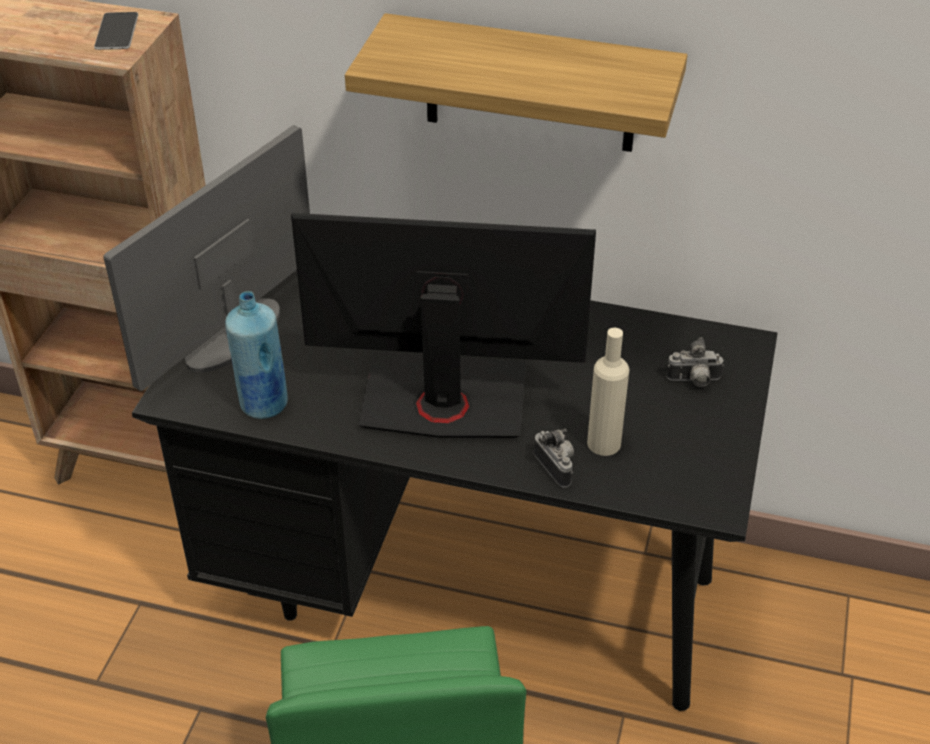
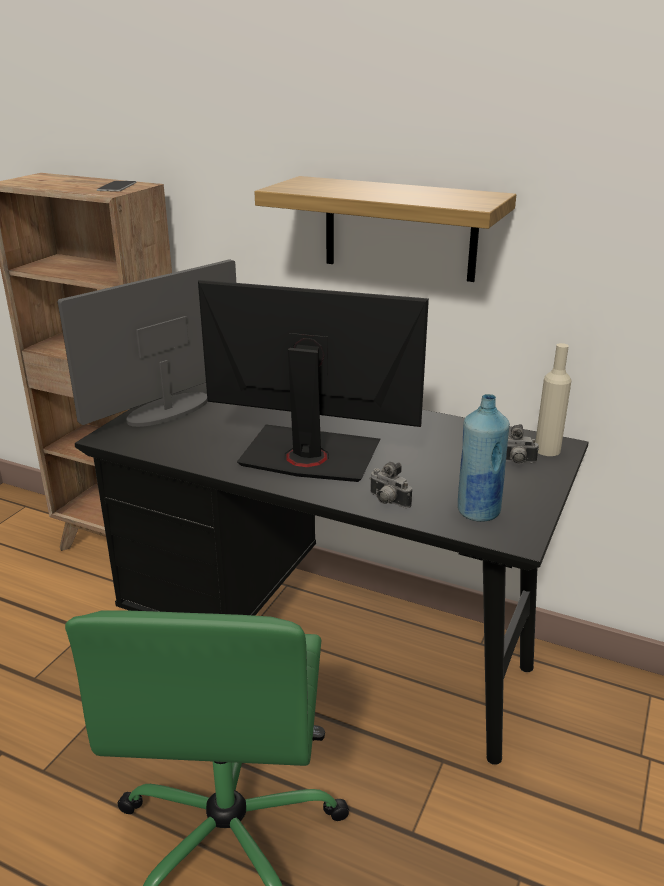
camera: 10 degrees right, 15 degrees down
(263, 405) = (171, 447): blue bottle -> blue bottle (477, 512)
(557, 467) = (387, 502): camera -> camera turned 150 degrees clockwise
(604, 443) = (430, 491): beige bottle -> beige bottle (547, 450)

